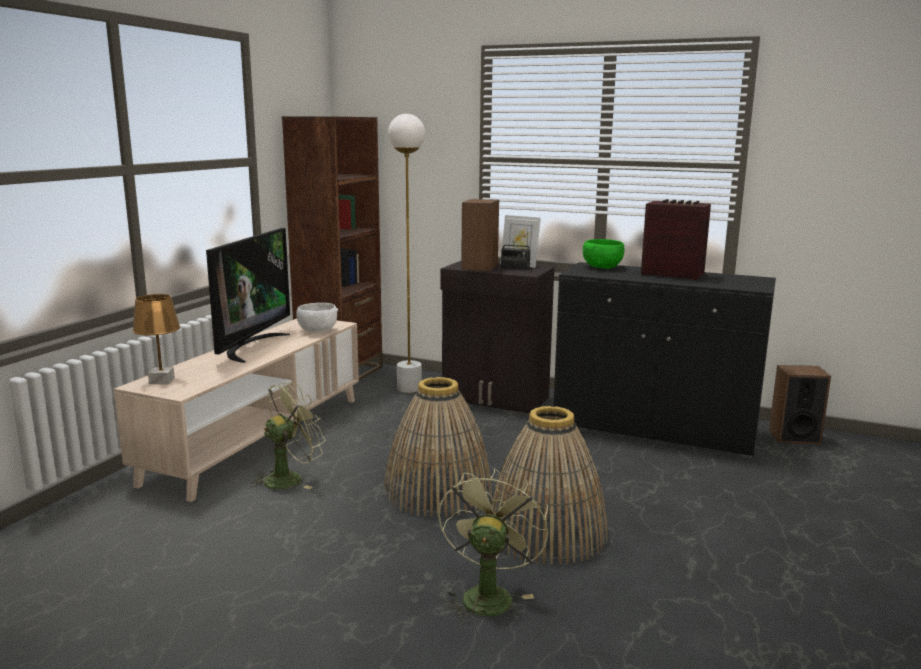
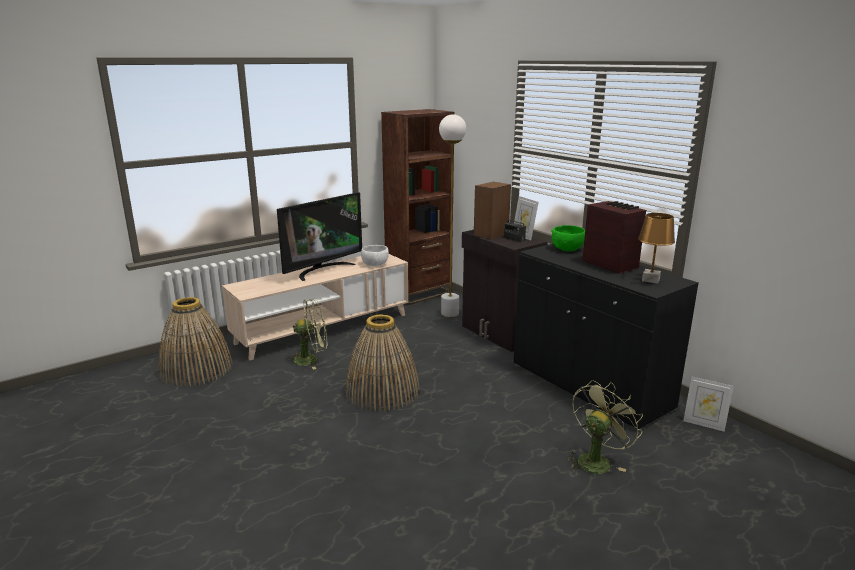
camera: 30 degrees right, 5 degrees up
(162, 381) = (248, 285): brown table lamp -> brown table lamp (651, 280)
(487, 594) = (332, 465): green fan -> green fan (596, 460)
(546, 531) = (414, 438): basket -> basket (196, 369)
(794, 437) = (704, 424): speaker -> picture frame

